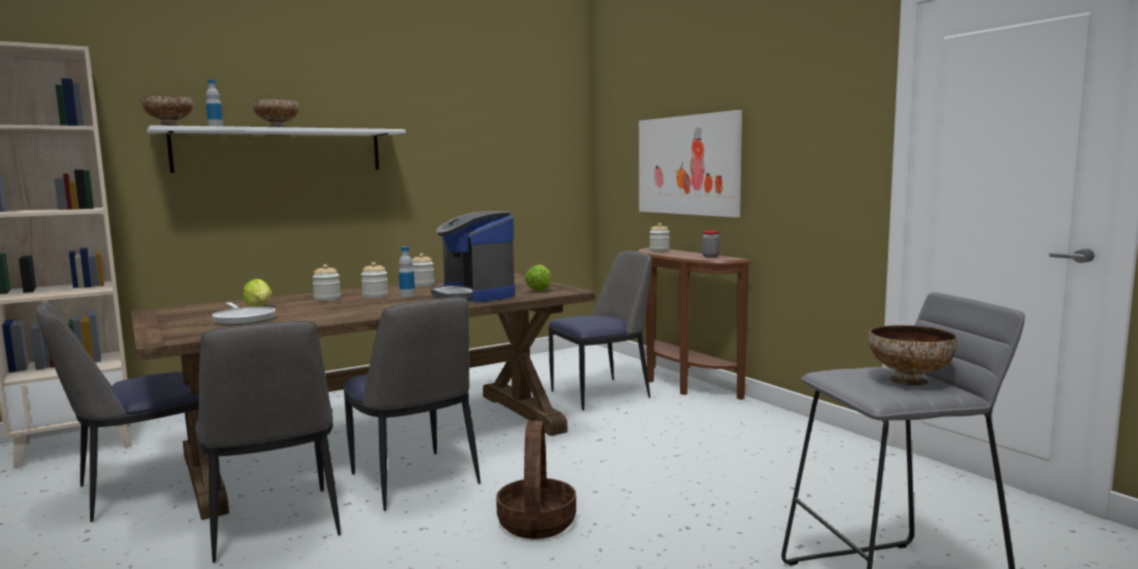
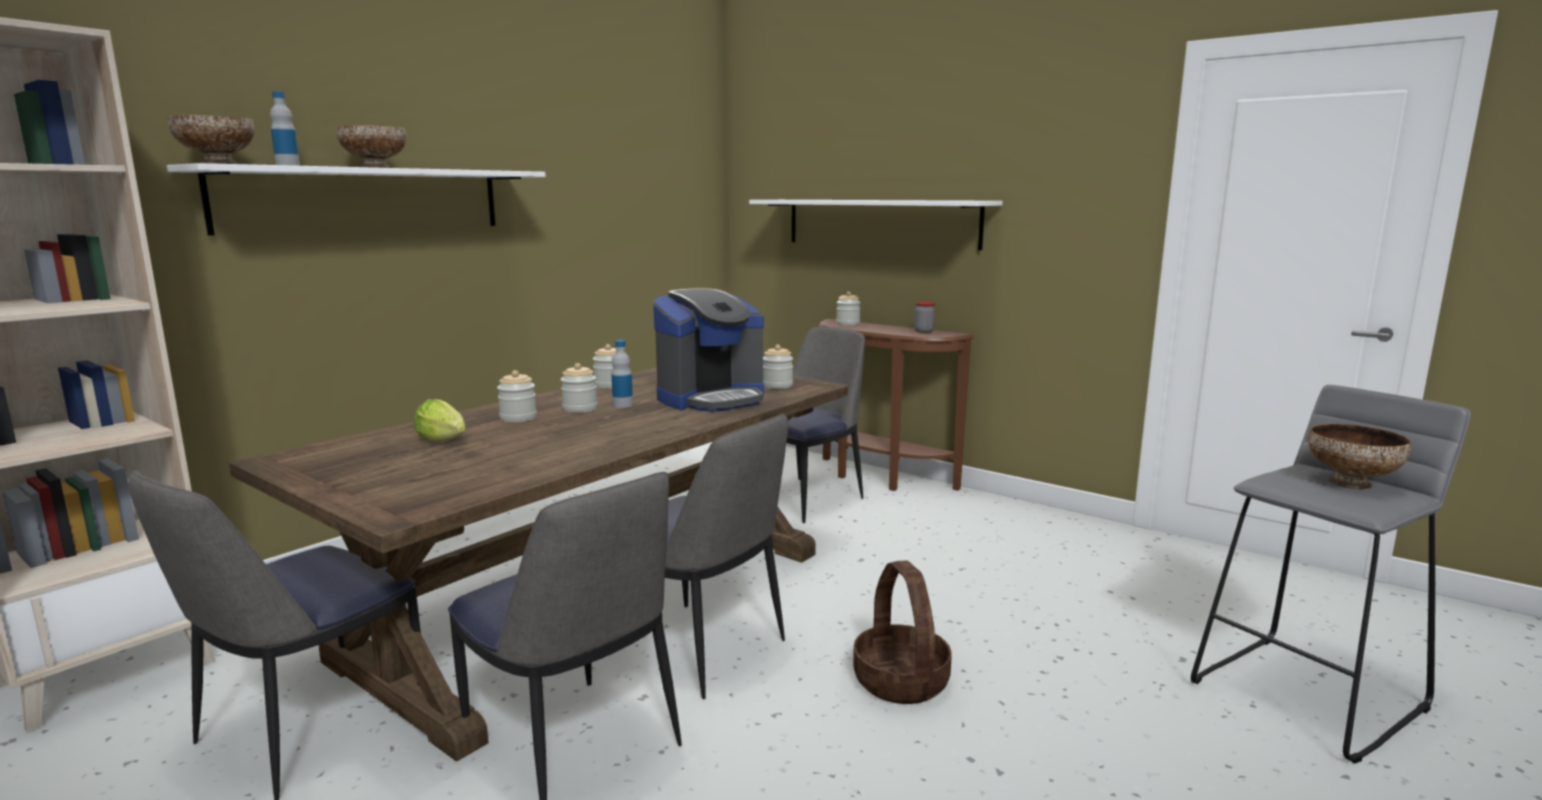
camera: 20 degrees left, 5 degrees up
(244, 319) = (457, 463): frying pan -> none
(474, 295) = (711, 399): coffee machine -> coffee machine turned 75 degrees counterclockwise
(540, 289) = (777, 385): lettuce -> jar
(688, 165) = (880, 223): picture -> white shelf

